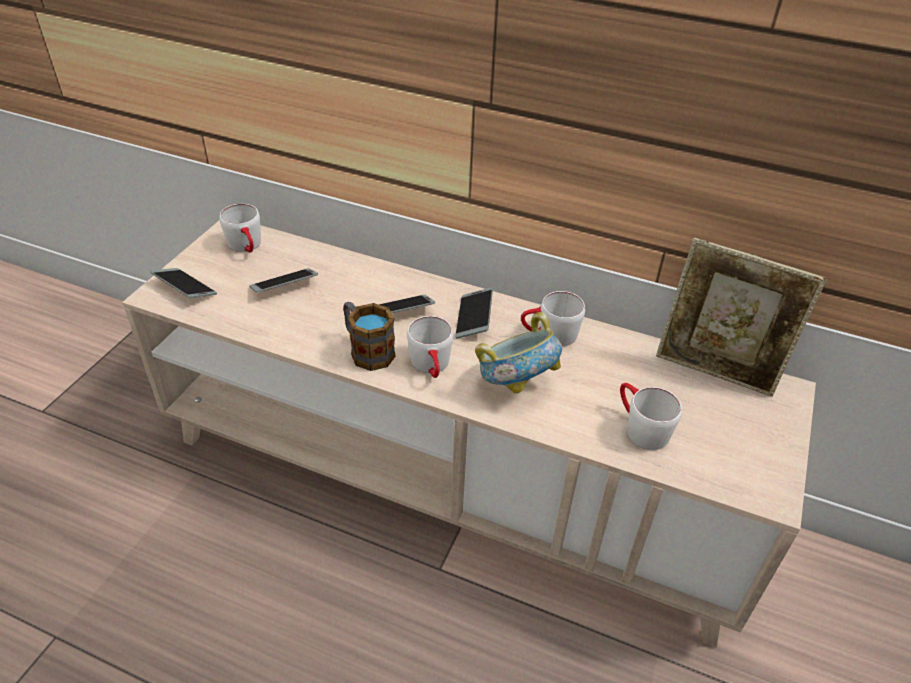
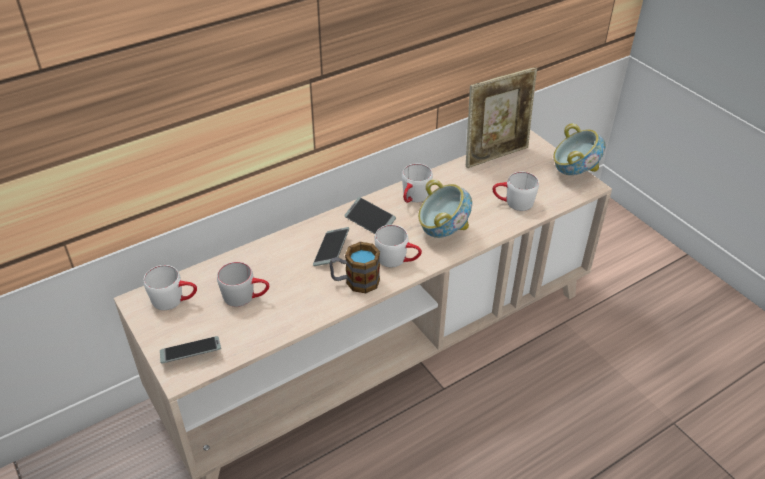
camera: 55 degrees left, 0 degrees up
(284, 286) = (246, 296): phone -> grey mug
(780, 467) = (573, 172): none -> bowl

